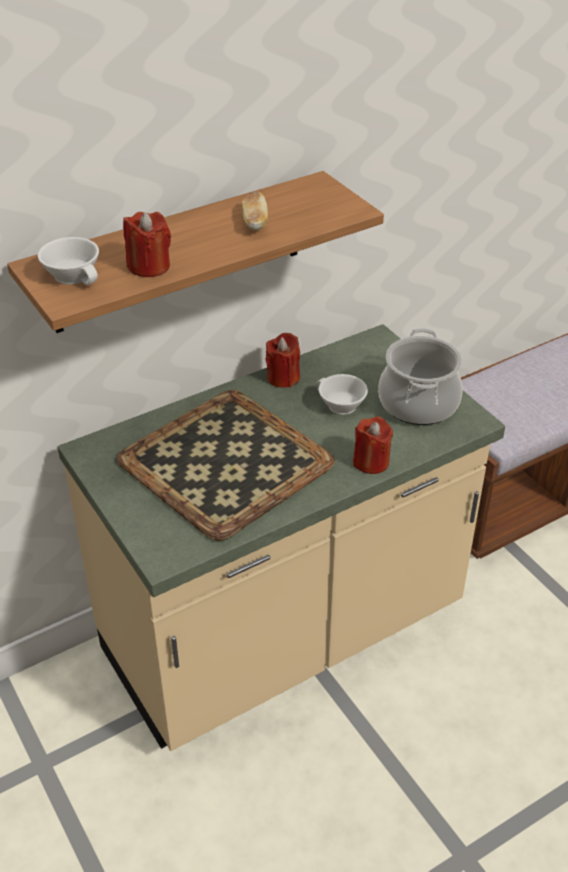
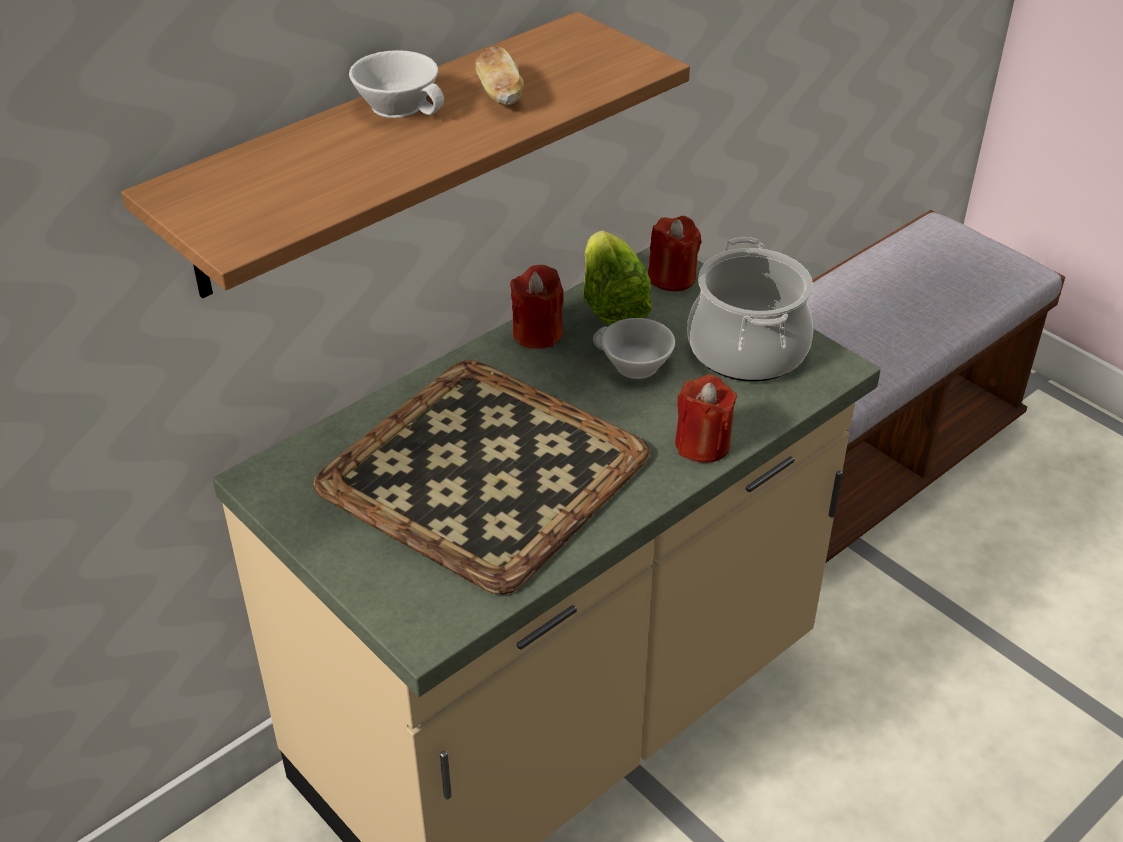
camera: 10 degrees left, 0 degrees up
(75, 275) = (239, 199): white cup -> white cup (401, 105)
(149, 266) = (355, 175): red candle -> red candle (672, 278)
(336, 363) = (611, 303): none -> lettuce

